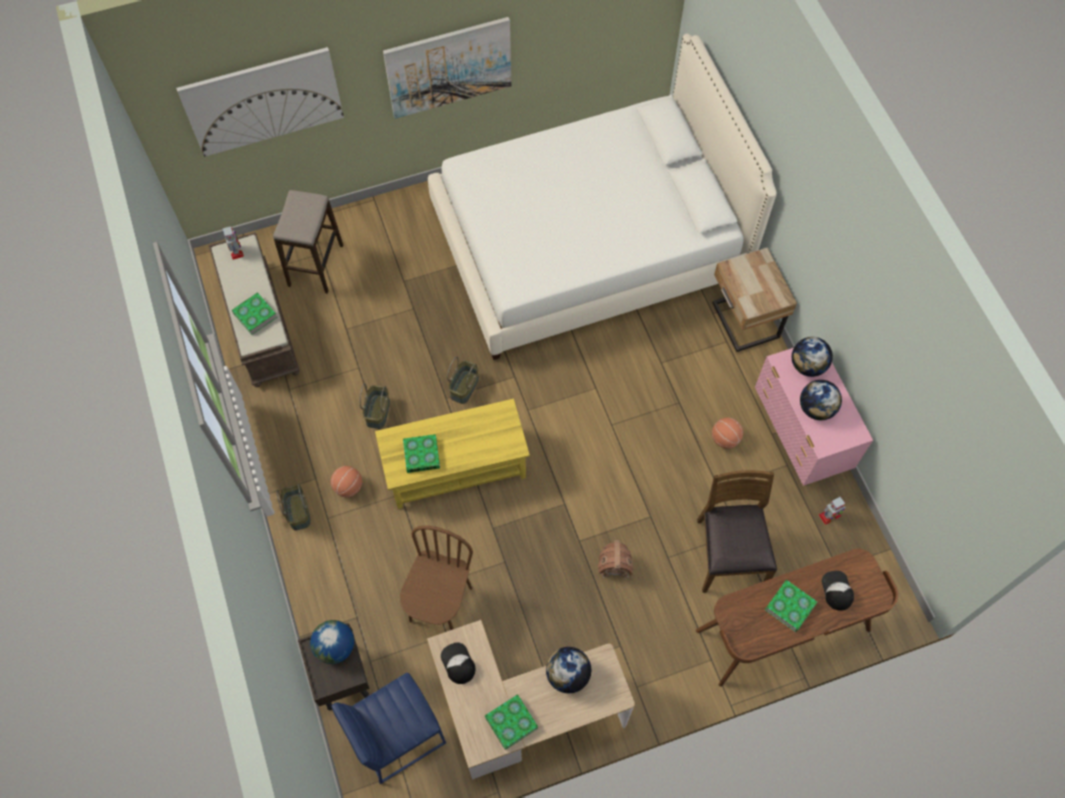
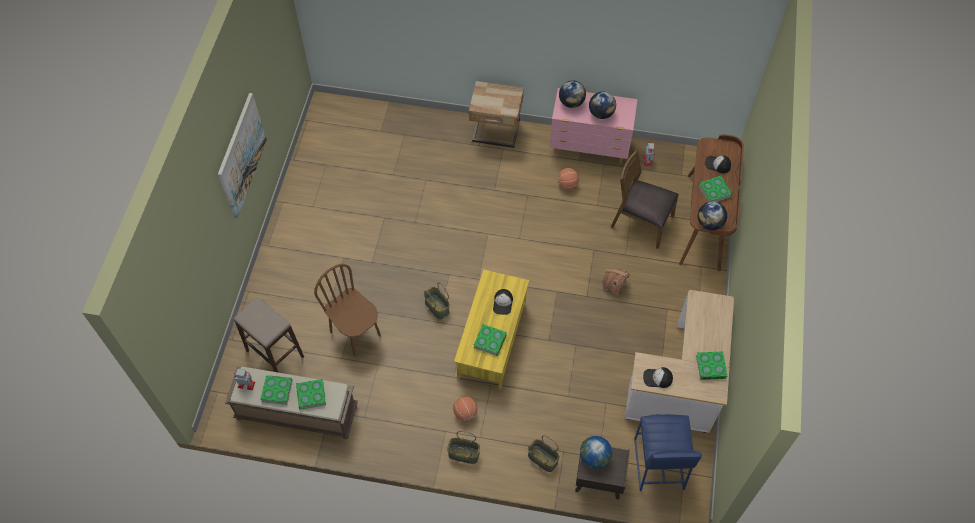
camera: 60 degrees left, 5 degrees down
(243, 282) = (277, 391): none -> book
(263, 101) = (189, 272): picture -> none
(377, 411) = (420, 368): basket -> basket (542, 459)
(440, 604) = (583, 396): brown chair -> brown chair (356, 333)
(480, 443) = (503, 303): none -> cap
(568, 675) = (696, 322): globe -> globe (709, 223)
(588, 244) = (381, 183): white bed -> none

